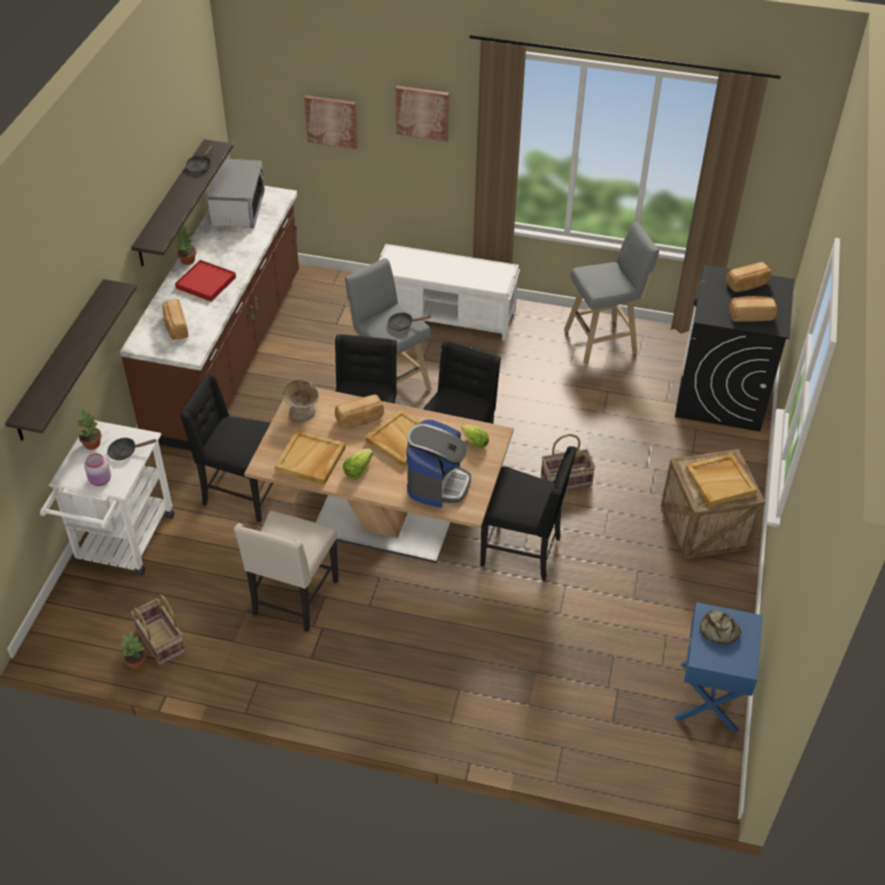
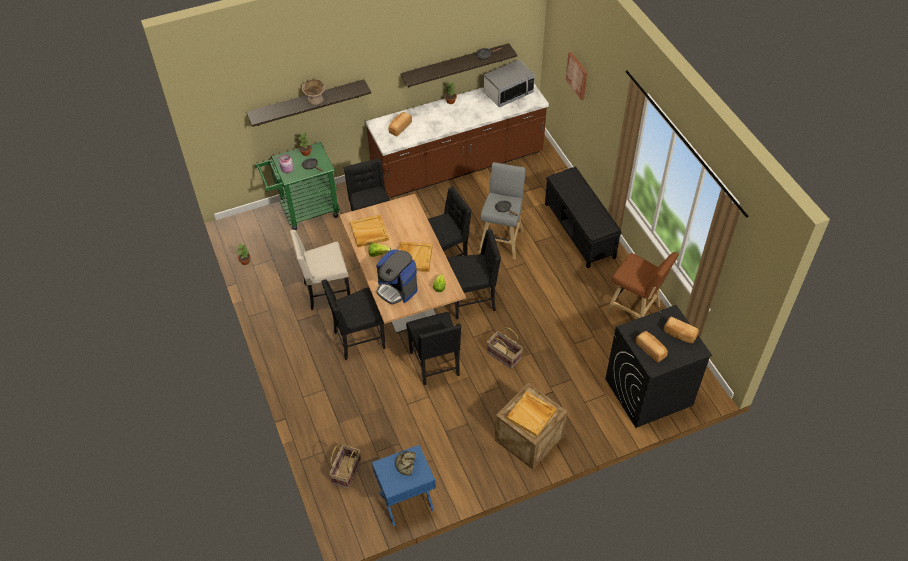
camera: 55 degrees right, 5 degrees up
(121, 545) = (304, 212): white cart -> green cart
(160, 641) = (263, 261): basket -> basket (346, 471)
(205, 283) = (441, 117): red tray -> none
(302, 412) = (398, 209): beige bowl -> beige bowl (315, 99)
(360, 419) = (413, 233): bread -> none
(410, 608) = (358, 340): none -> black chair
(422, 112) = (610, 101): picture -> none
(437, 483) = (397, 289): coffee machine -> coffee machine turned 60 degrees clockwise
(446, 315) = (579, 231): white bench -> black bench
(603, 341) = (635, 311): grey stool -> brown stool

